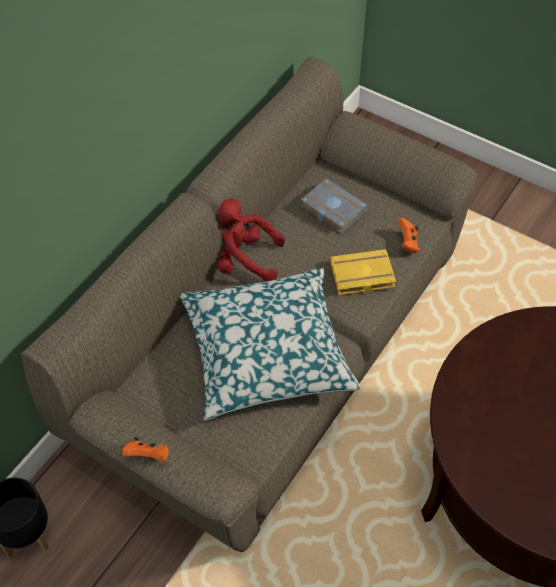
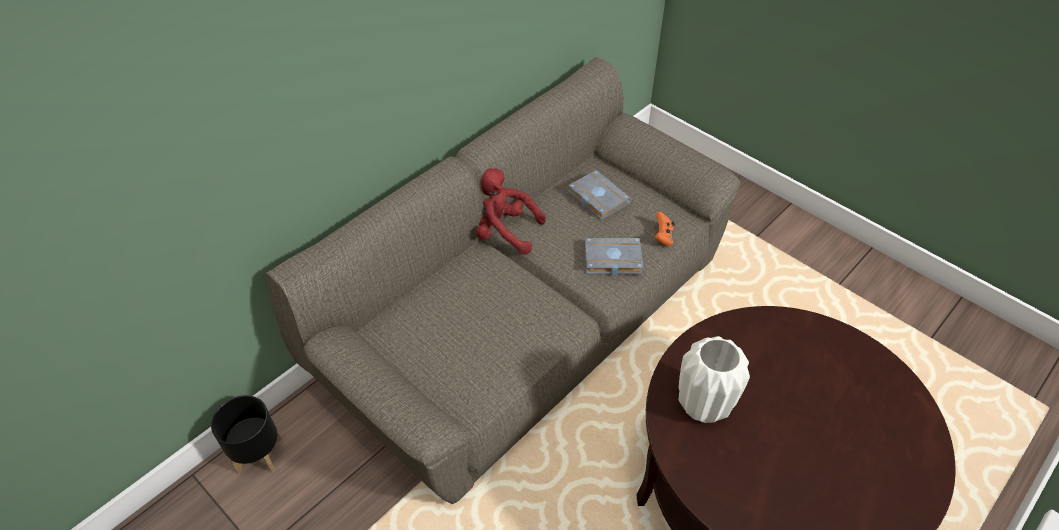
camera: 10 degrees right, 5 degrees down
(148, 456) = (366, 388): orange game controller -> none
(267, 353) = (506, 316): pillow -> none
(361, 277) = (611, 260): yellow book -> grey book
(486, 422) = (703, 406): none -> white vase

